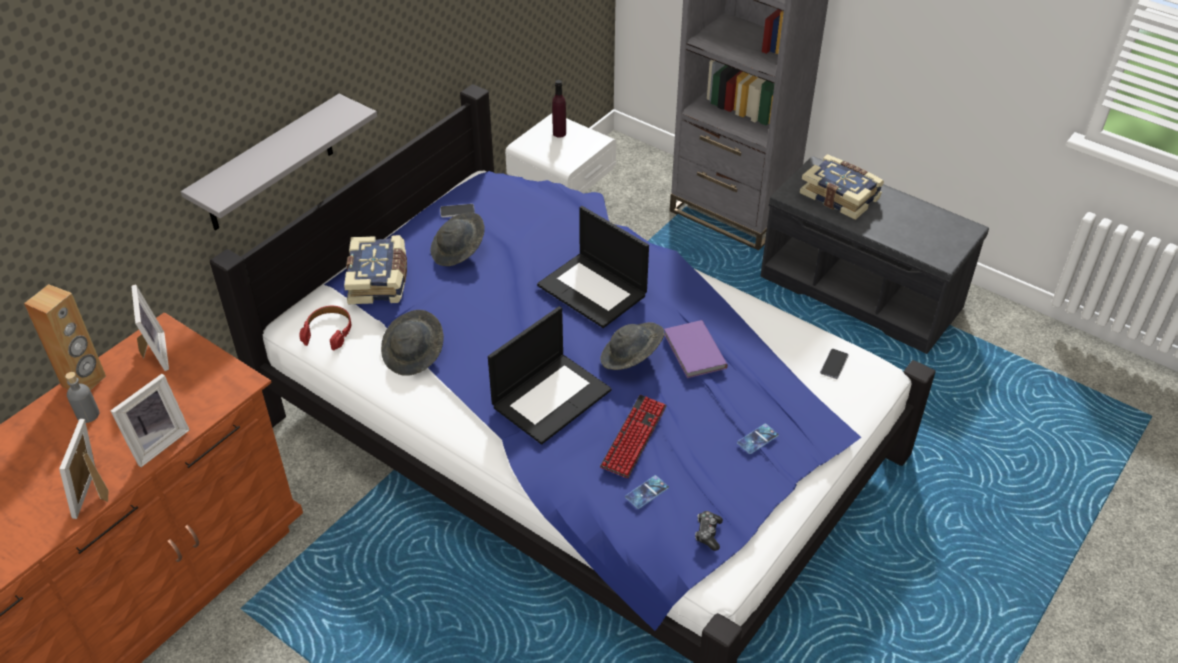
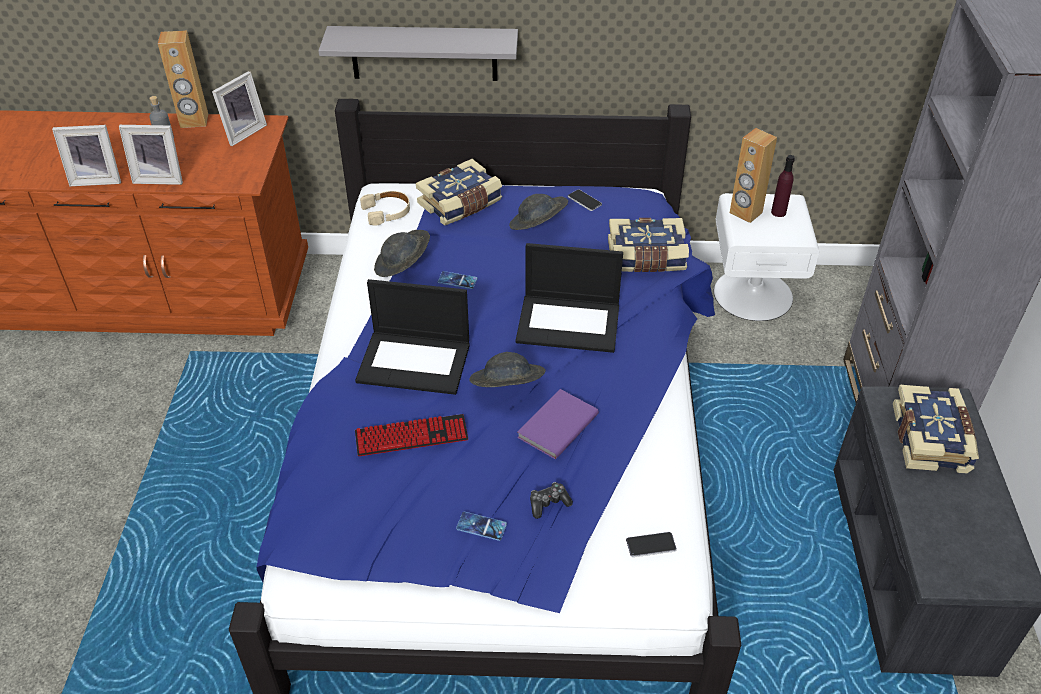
camera: 55 degrees right, 0 degrees up
(96, 493) = (97, 179): picture frame -> picture frame turned 150 degrees counterclockwise
(328, 332) = (387, 212): red headphones -> beige headphones
(542, 148) = (745, 213): none -> brown speaker
(562, 215) = (646, 258): none -> book
(593, 290) = (569, 323): laptop -> laptop turned 90 degrees counterclockwise
(647, 492) = (353, 477): phone -> phone (457, 280)
(708, 533) = (333, 544): game controller -> game controller (548, 503)

